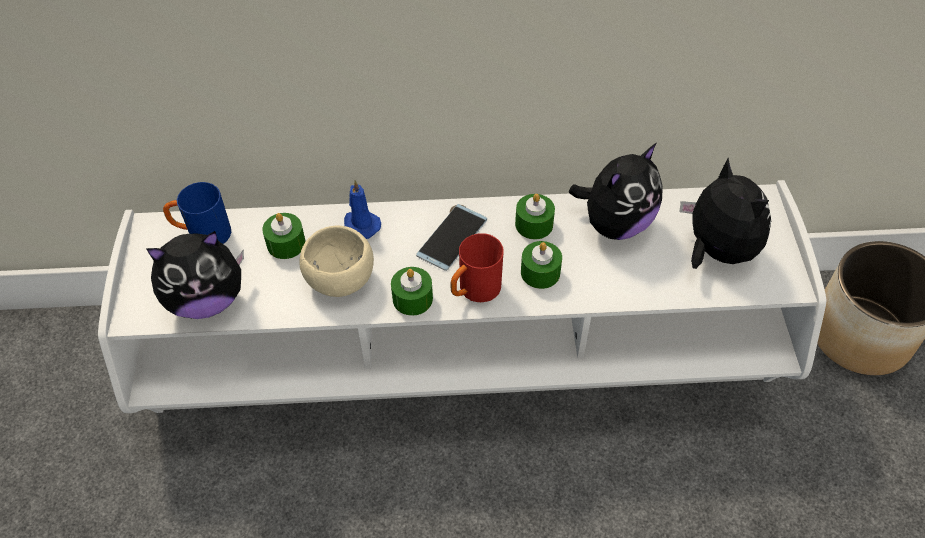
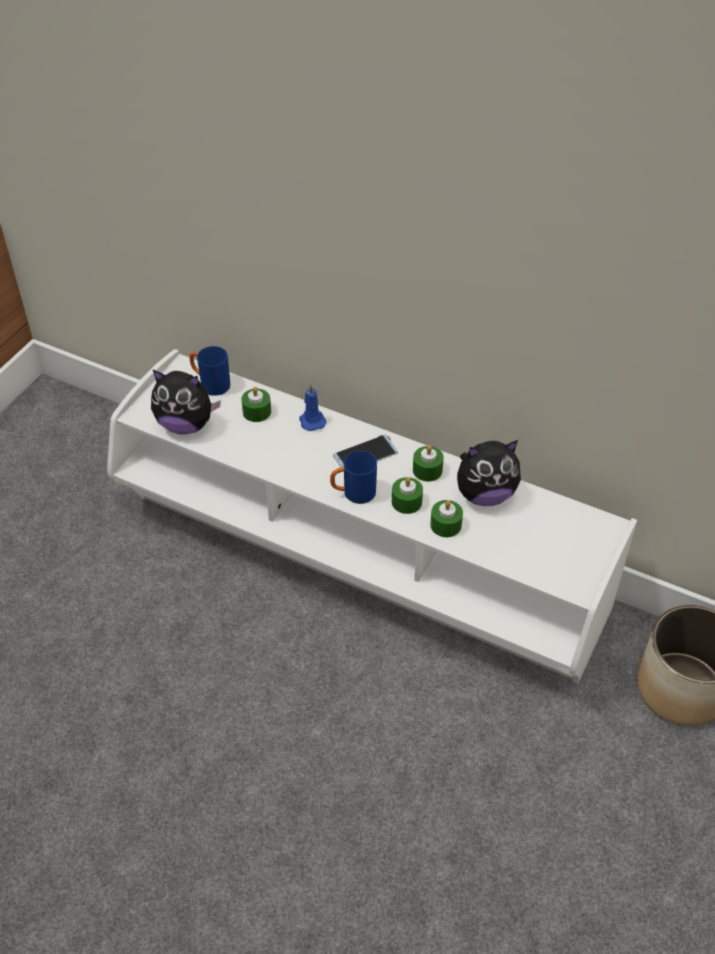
camera: 30 degrees right, 5 degrees down
(339, 277) = (275, 447): beige bowl -> none
(412, 298) = (310, 480): green candle -> green candle (445, 525)
(474, 291) = (353, 494): red mug -> blue mug
(716, 251) = (543, 544): plush toy -> none

